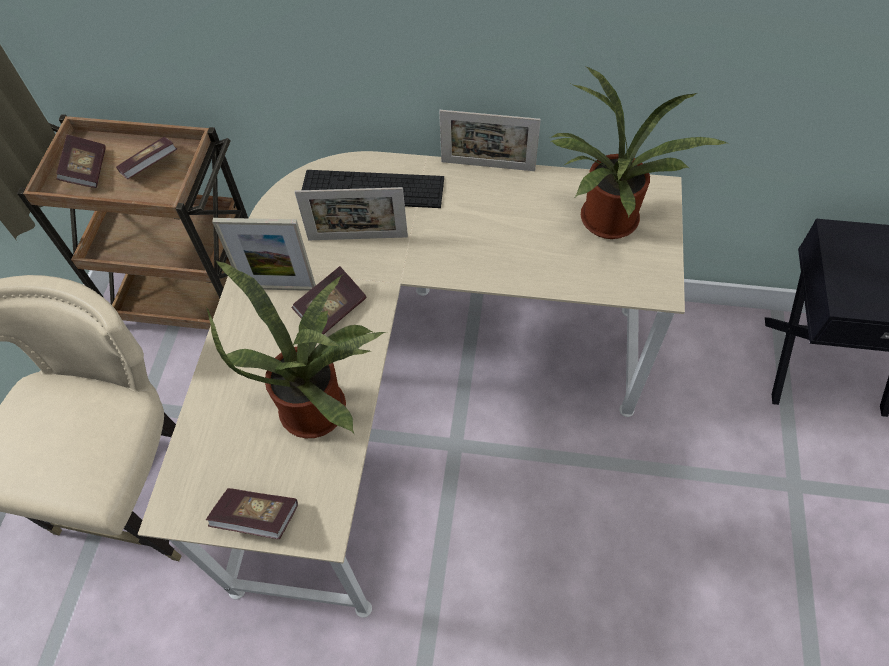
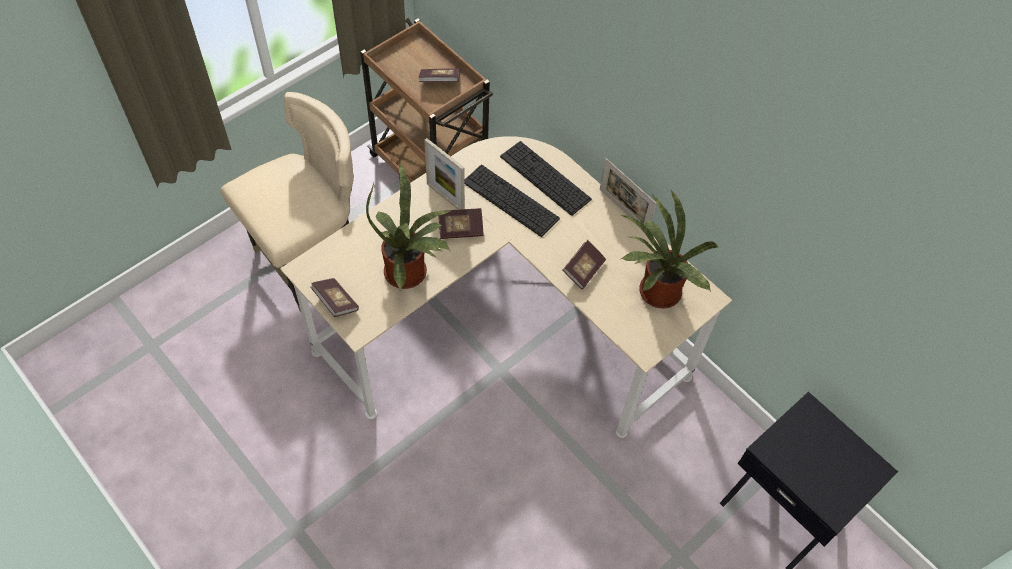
camera: 35 degrees right, 0 degrees up
(87, 170) = (406, 61): book -> book (583, 270)
(358, 238) = (510, 200): picture frame -> keyboard

